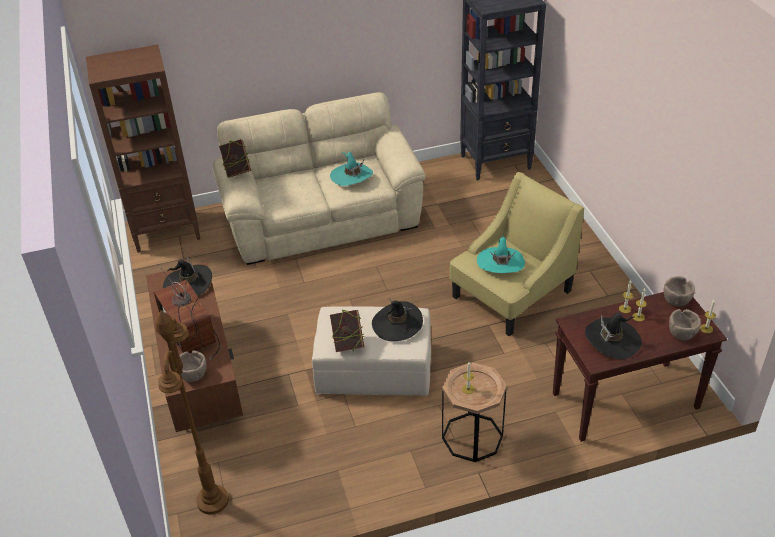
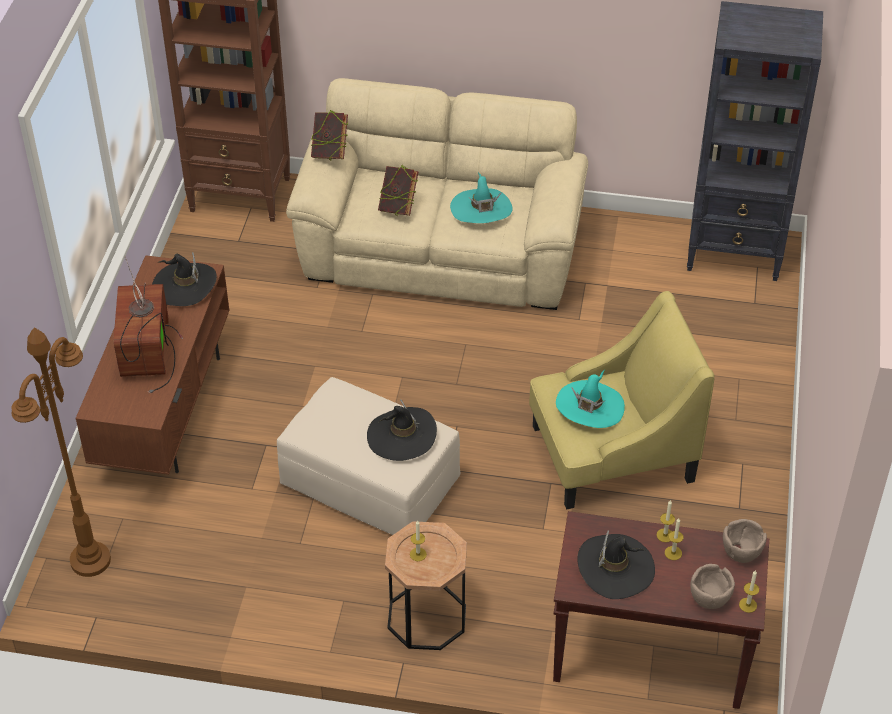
camera: 25 degrees right, 5 degrees up
(193, 375) = (119, 405): brown bowl -> none
(348, 344) = (328, 438): book -> book (398, 207)

